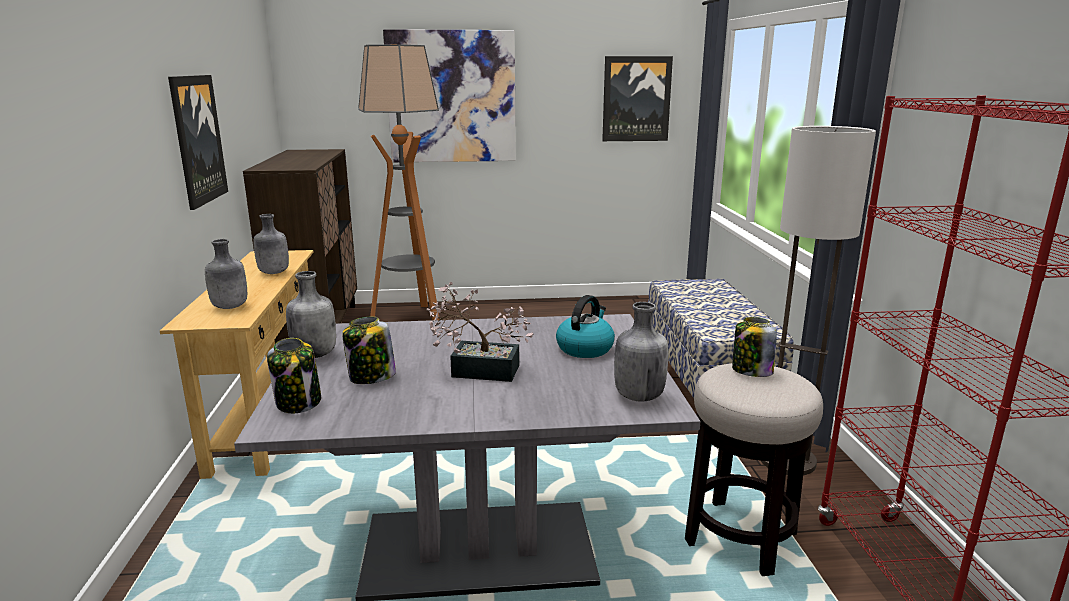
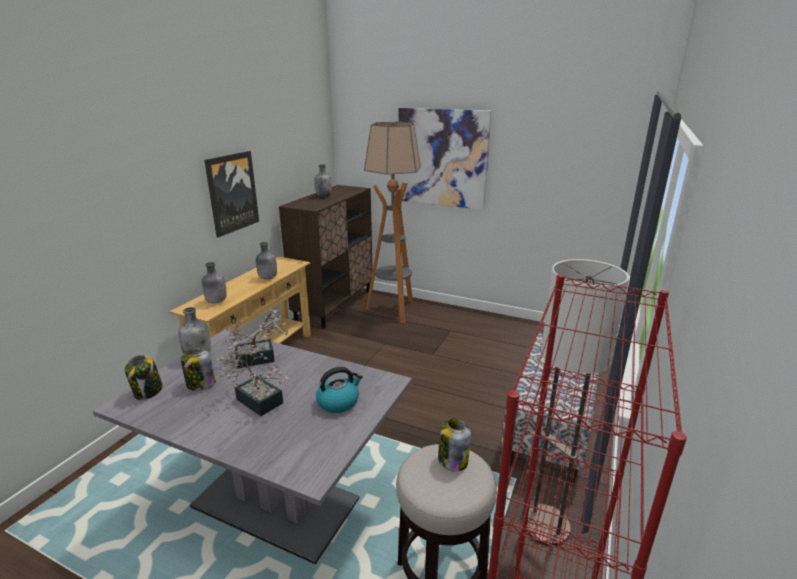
camera: 30 degrees right, 5 degrees up
(415, 337) = (260, 358): none -> potted plant
(636, 99) = (588, 171): picture -> none
(638, 396) = (311, 460): grey bottle -> grey bottle (324, 196)

